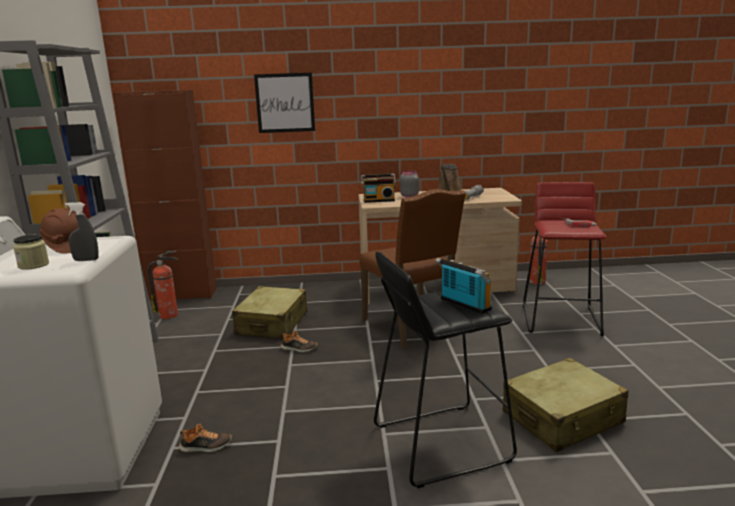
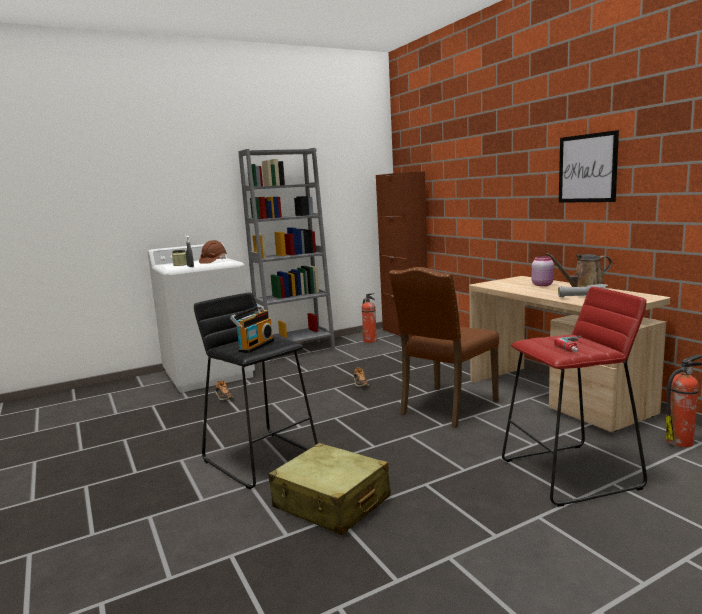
camera: 65 degrees right, 5 degrees down
(272, 323) = (391, 366): beige suitcase -> none
(285, 103) = (477, 181): picture -> picture (587, 168)
(379, 200) = (505, 282): radio -> none
(409, 196) = (542, 285): grey jar -> pink jar

